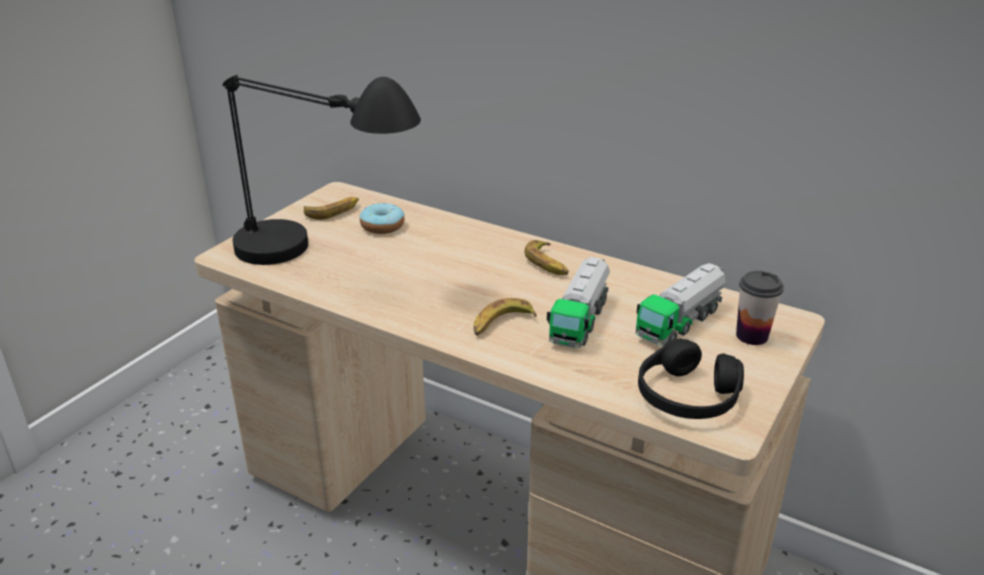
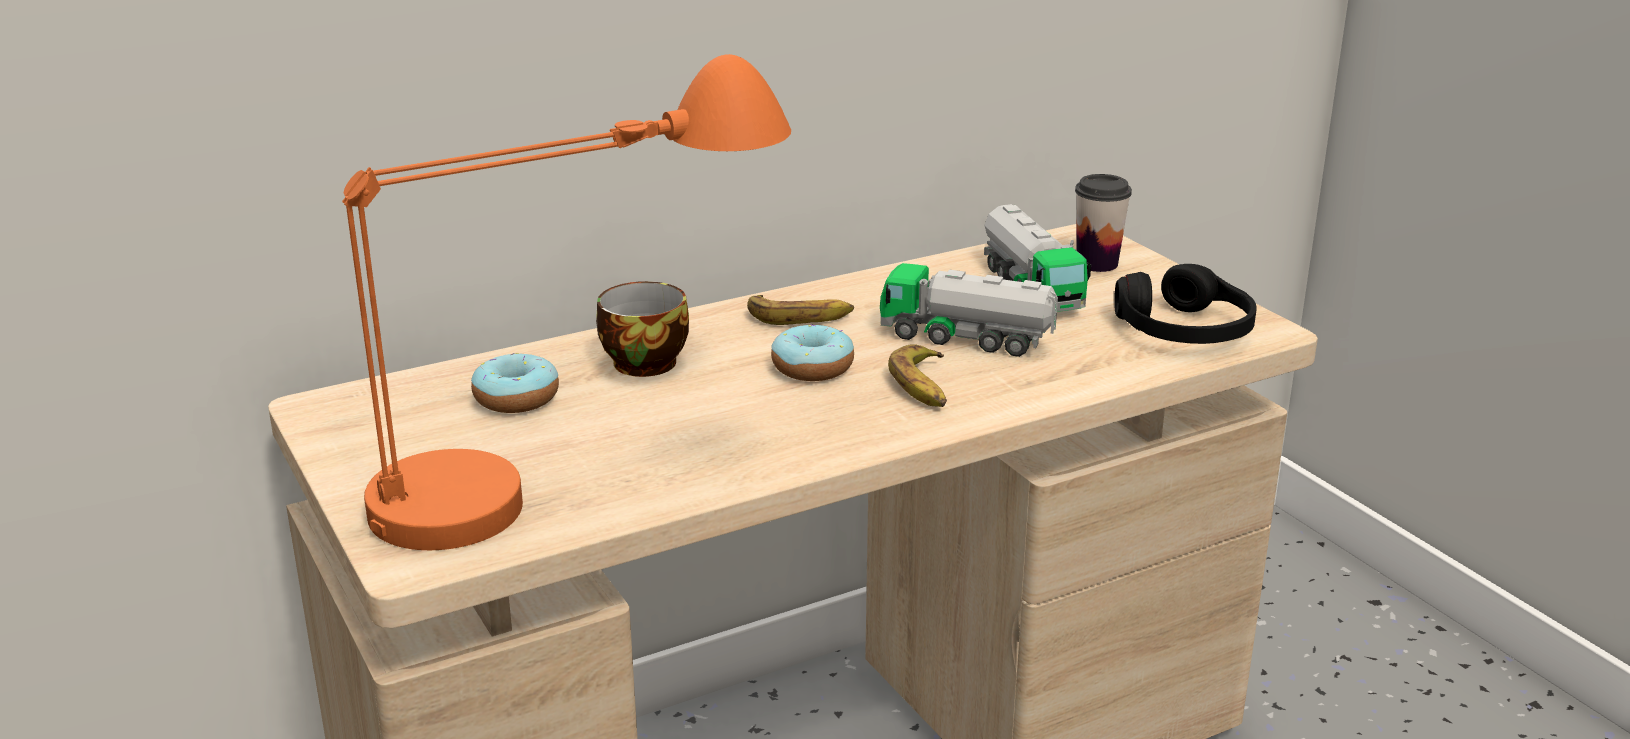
camera: 60 degrees left, 5 degrees down
(322, 263) = (574, 475): black table lamp -> orange table lamp
(333, 211) = (394, 427): banana -> none
(449, 241) = (641, 361): none -> cup
(489, 285) = (812, 368): none -> donut
(579, 320) = (967, 338): toy truck -> toy truck turned 150 degrees clockwise

